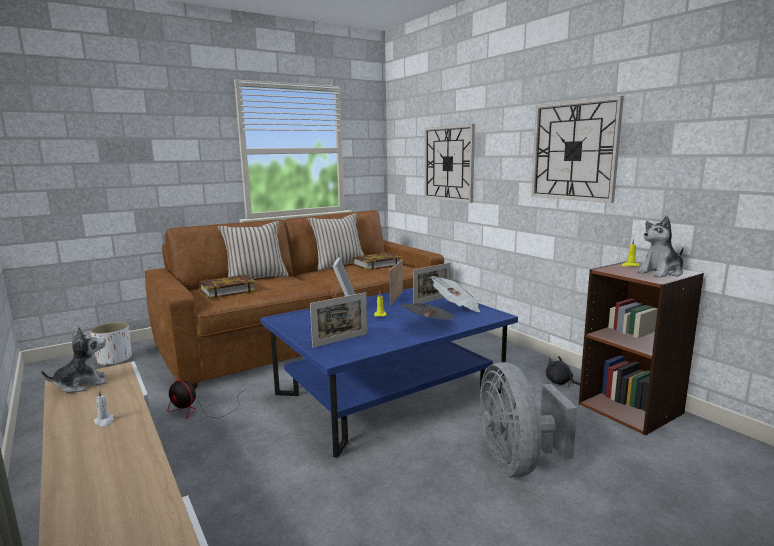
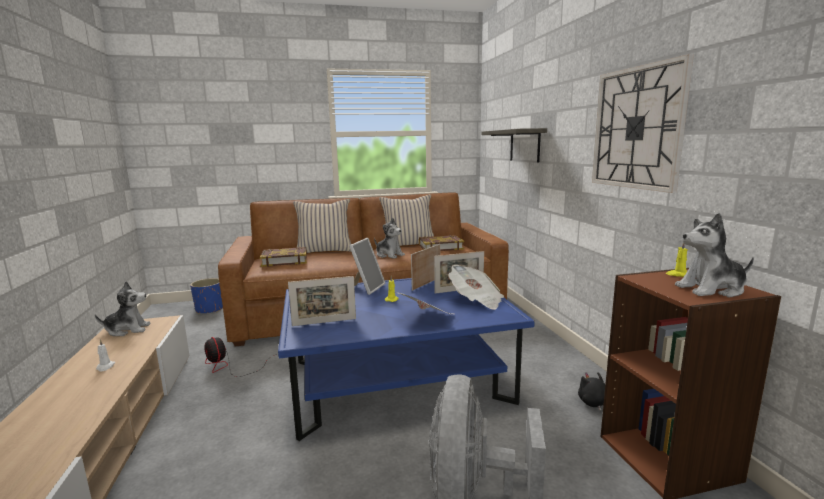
camera: 20 degrees right, 0 degrees up
(115, 359) = (210, 309): white planter -> blue planter
(333, 276) = (389, 255): none -> plush toy
(449, 163) = (525, 145): wall clock -> shelf

